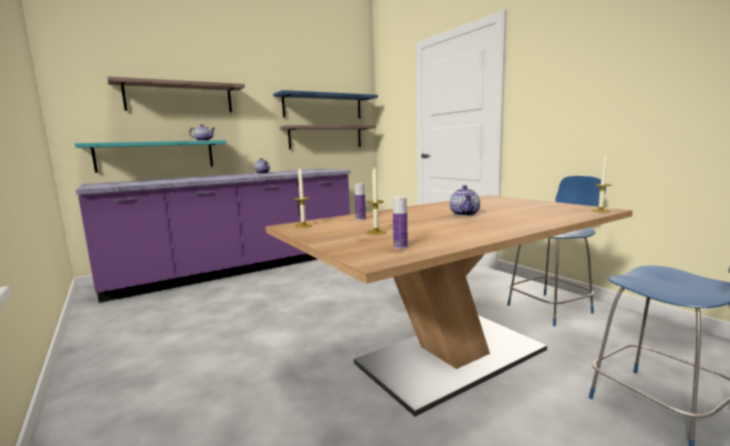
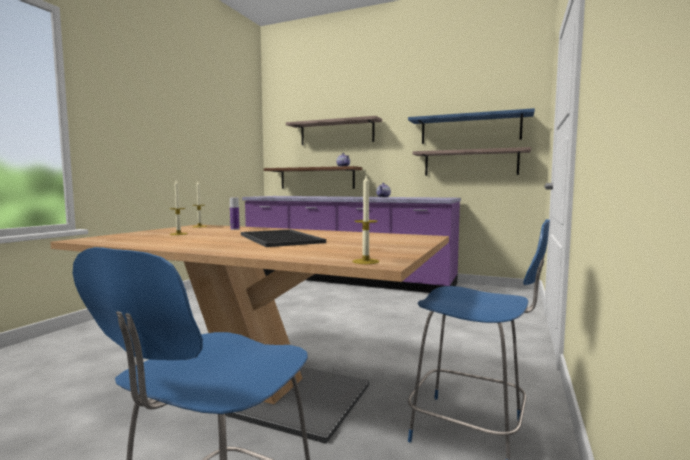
camera: 55 degrees right, 5 degrees down
(156, 155) = (316, 178): turquoise shelf -> brown shelf
(400, 247) = (123, 239): bottle -> none
(465, 214) = (282, 238): teapot -> tray

